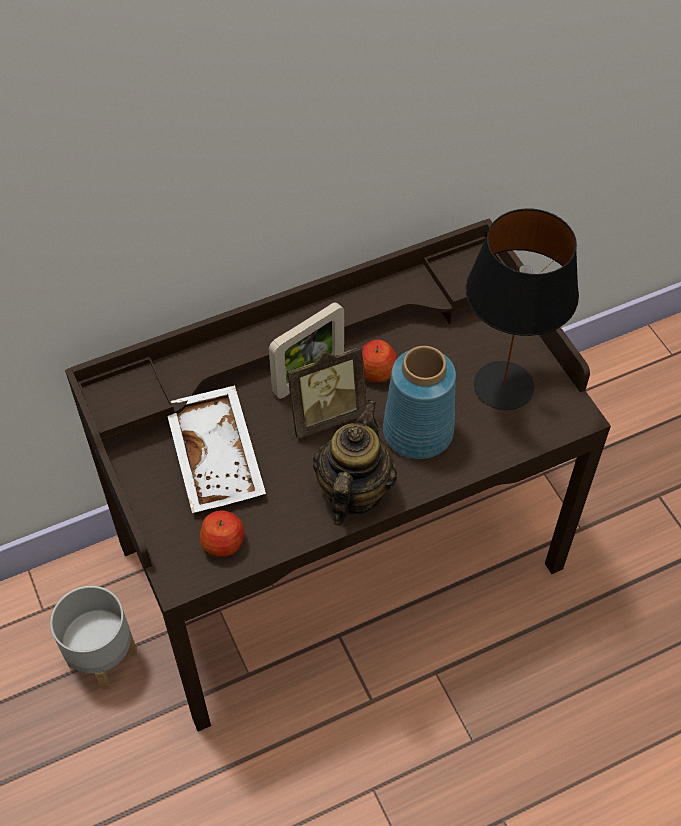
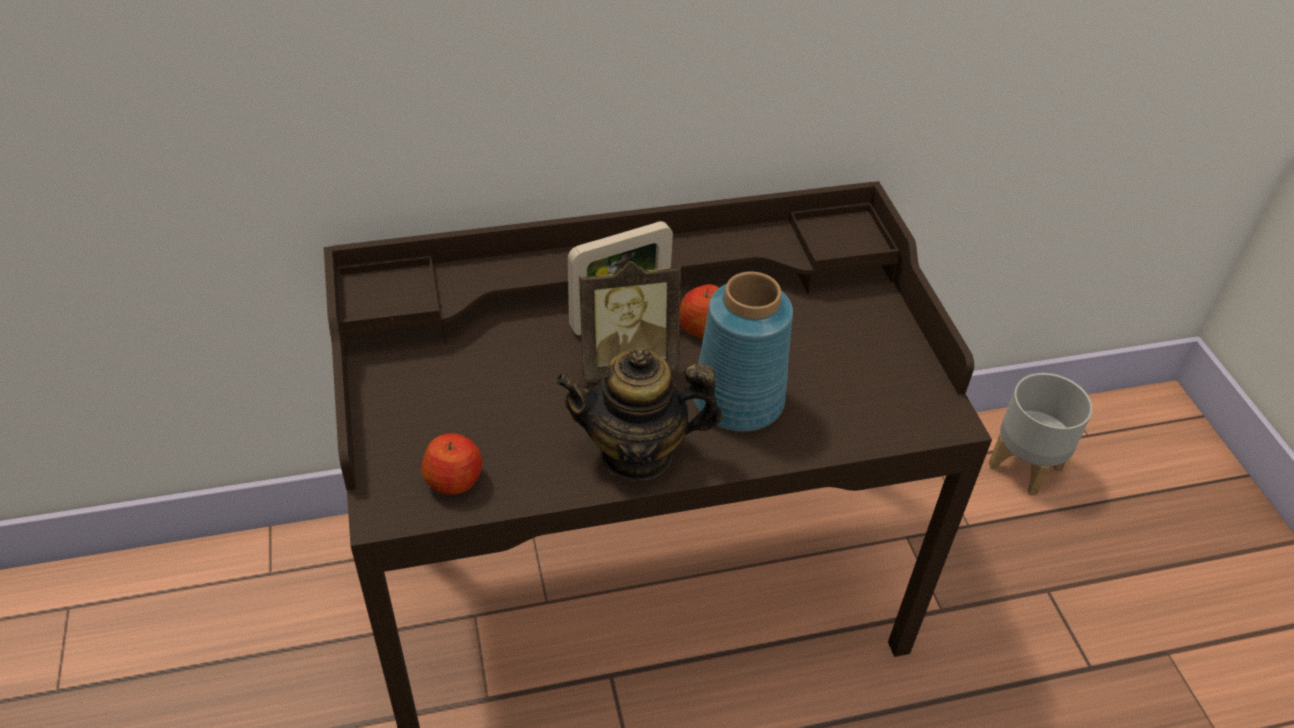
camera: 10 degrees right, 10 degrees down
(104, 658) = (321, 643): grey planter -> grey planter (1026, 467)
(218, 457) = (481, 384): white tray -> none
(353, 492) = (636, 453): teapot -> teapot turned 120 degrees counterclockwise
(504, 386) = (861, 371): black table lamp -> none

